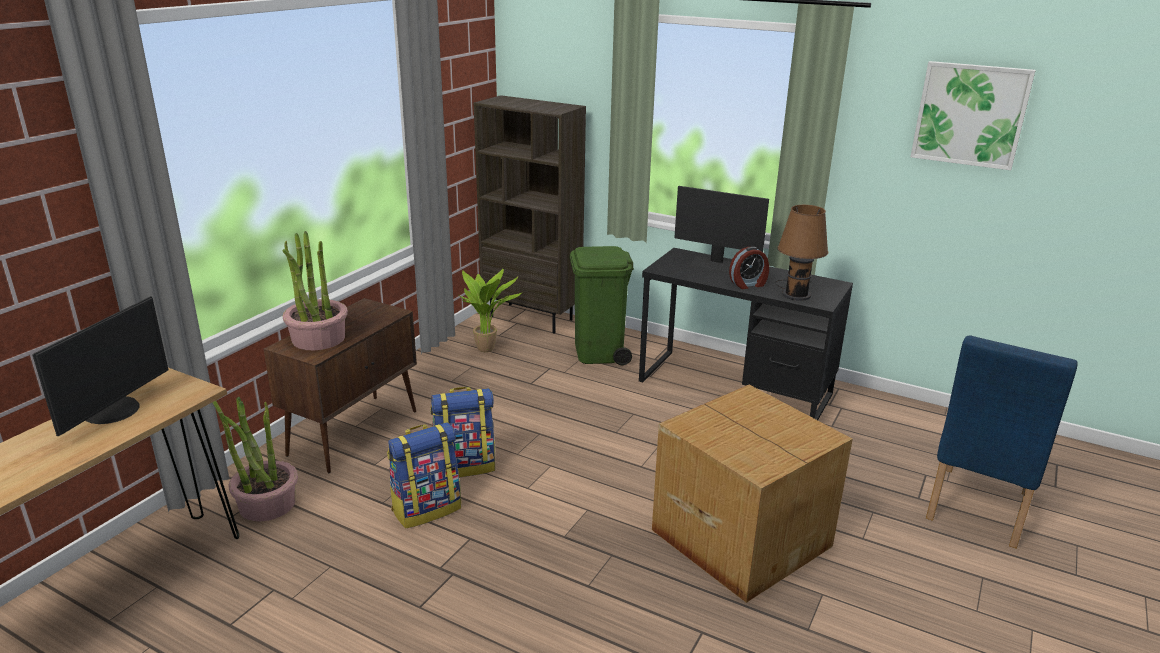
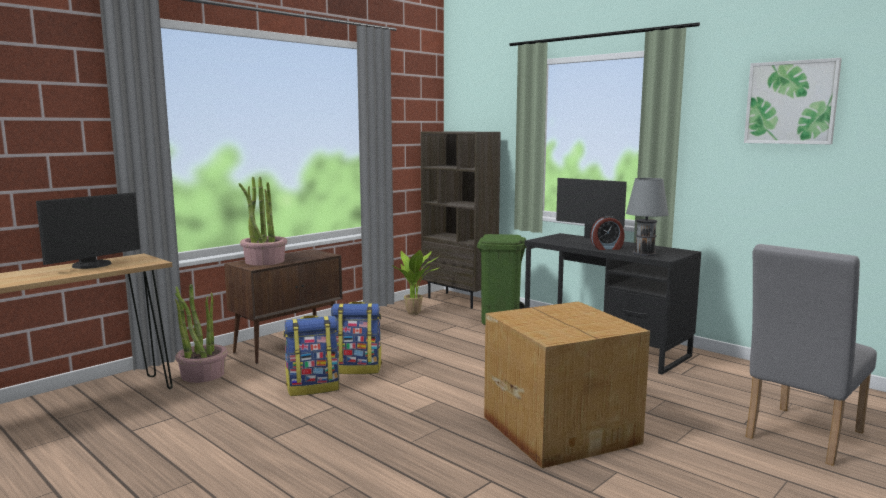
camera: 15 degrees right, 15 degrees down
(795, 293) = (644, 253): brown table lamp -> grey table lamp
(975, 511) = (800, 437): blue chair -> grey chair

